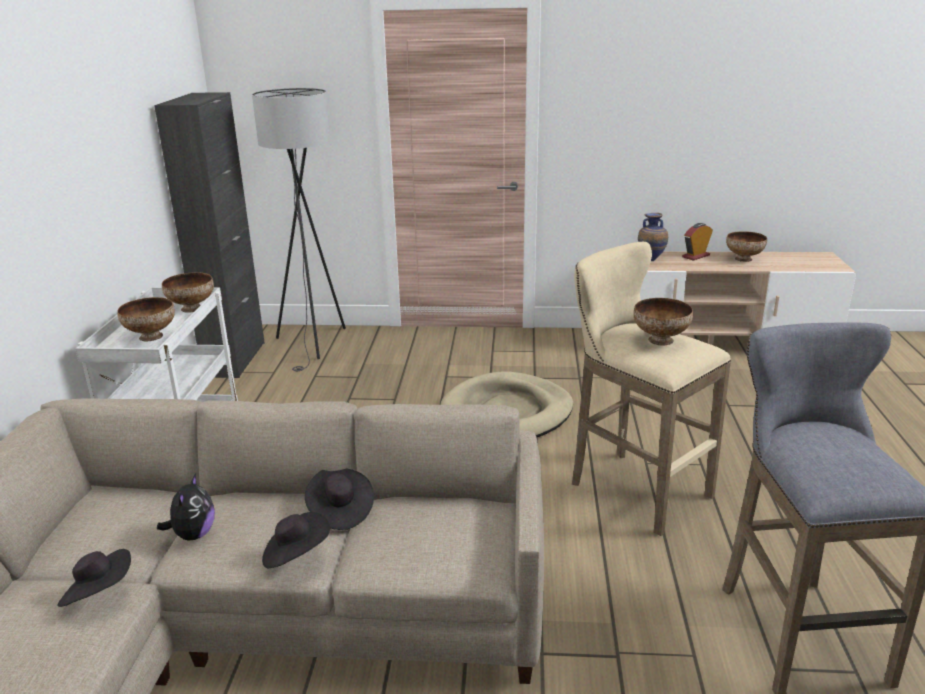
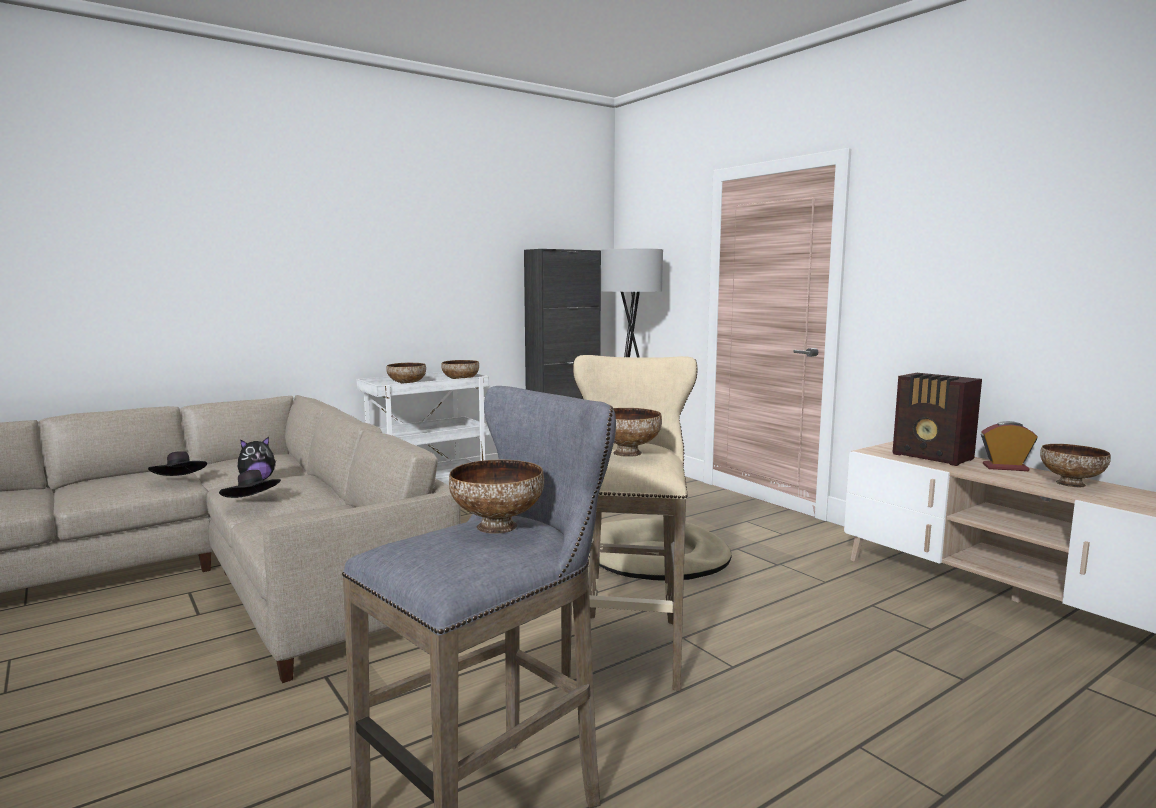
camera: 50 degrees right, 15 degrees down
(340, 511) = (319, 499): black hat -> none
(651, 260) = (933, 457): vase -> radio
(823, 437) = (499, 526): none -> bowl

